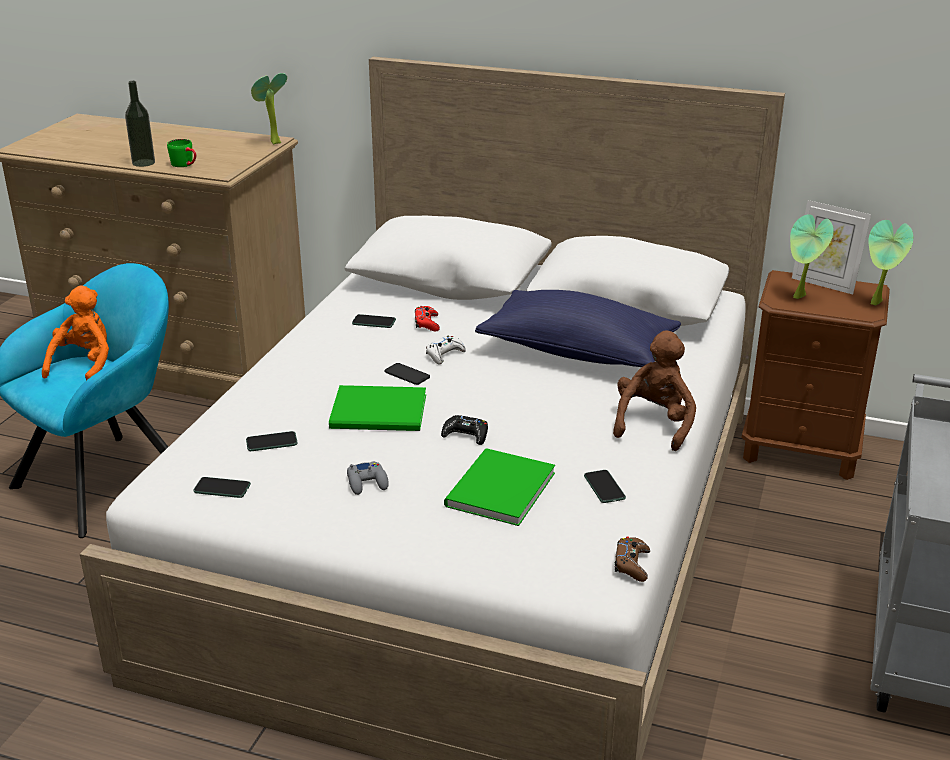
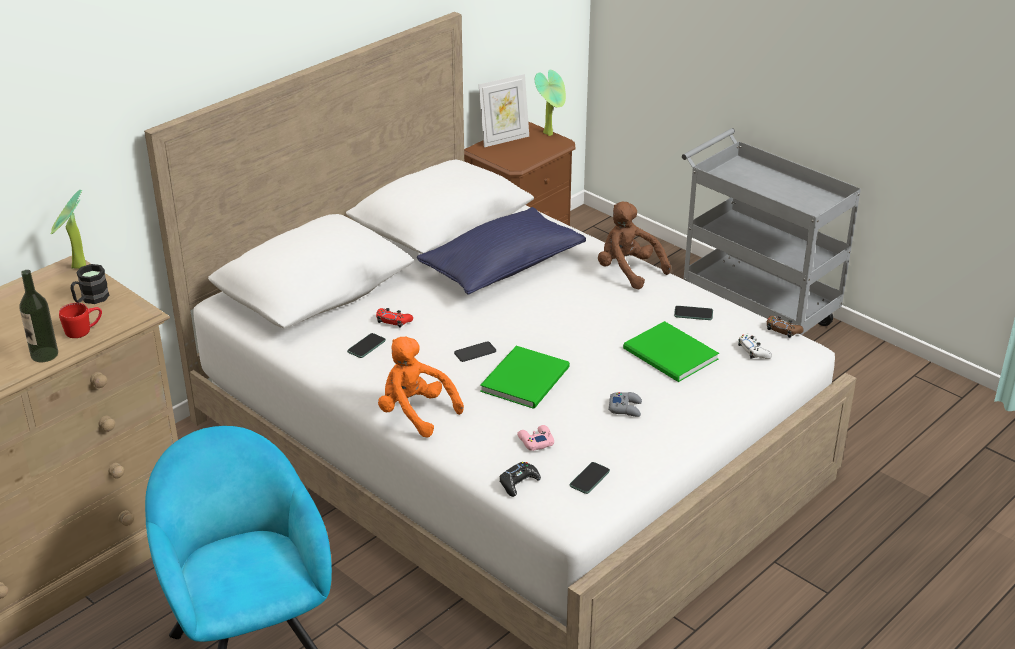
camera: 65 degrees left, 5 degrees up
(85, 366) = (216, 559): orange plush toy -> orange plush toy (415, 413)
(185, 165) = (83, 329): green mug -> red mug
(231, 156) = (90, 299): none -> black mug
(271, 442) = (535, 441): phone -> pink game controller
(444, 354) = (456, 326): white game controller -> white game controller (753, 351)
(466, 435) = (588, 349): black game controller -> black game controller (518, 483)
(800, 297) = (517, 155): potted plant -> none

